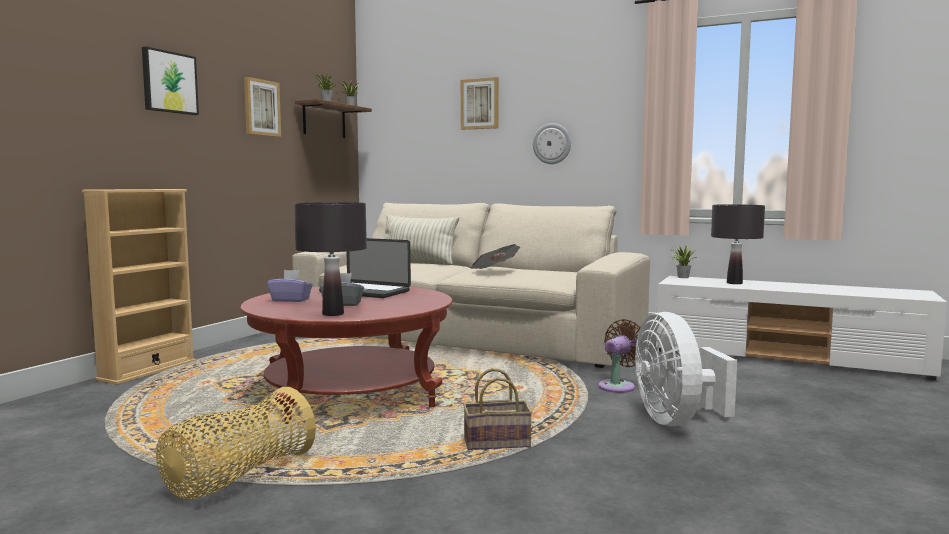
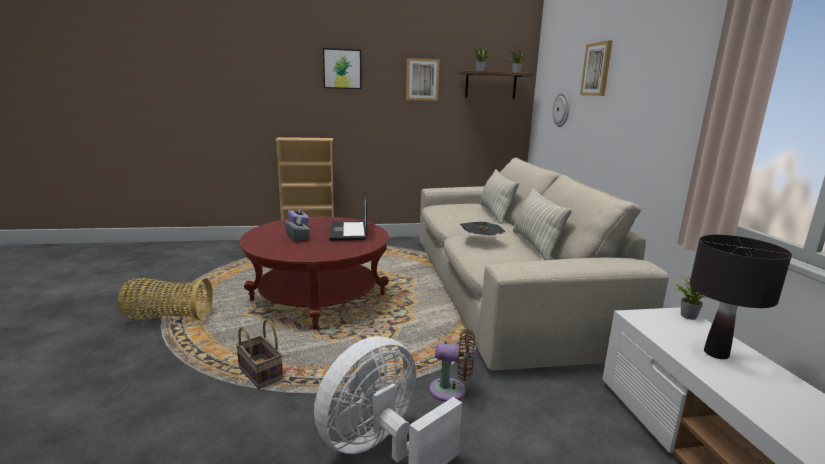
camera: 55 degrees right, 10 degrees up
(333, 314) = (263, 243): black table lamp -> none
(525, 268) = (535, 245): none -> pillow
(552, 143) = (638, 117): wall clock -> wall clock (561, 109)

